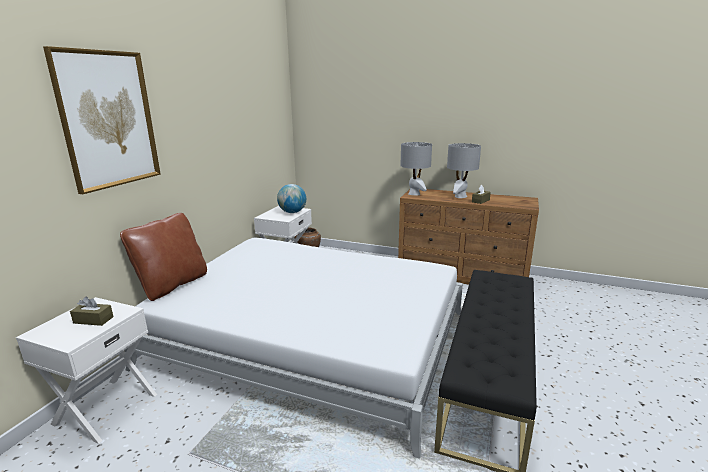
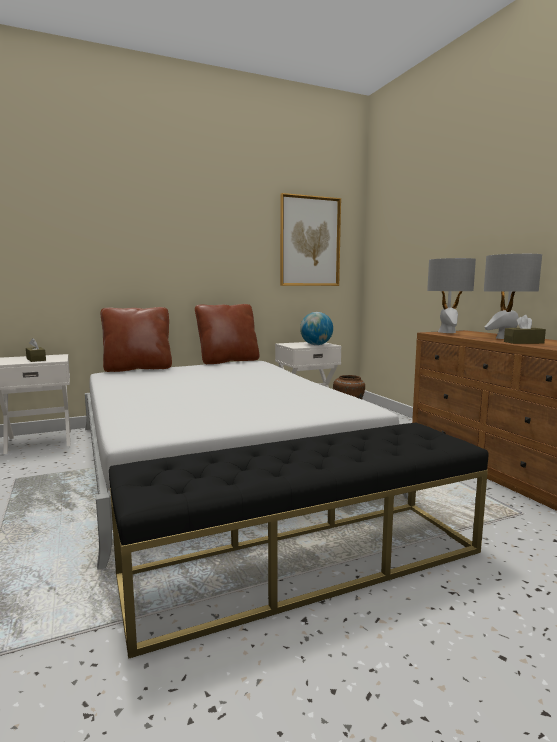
camera: 45 degrees right, 10 degrees down
(108, 120) = (110, 216): picture -> picture (310, 241)
(234, 247) = (228, 361): none -> brown pillow

